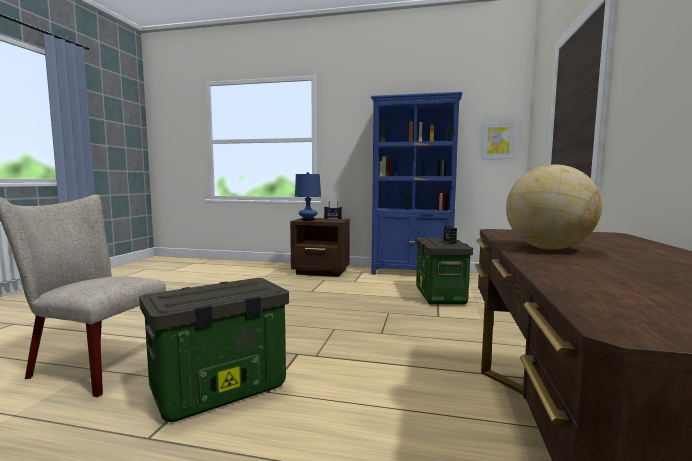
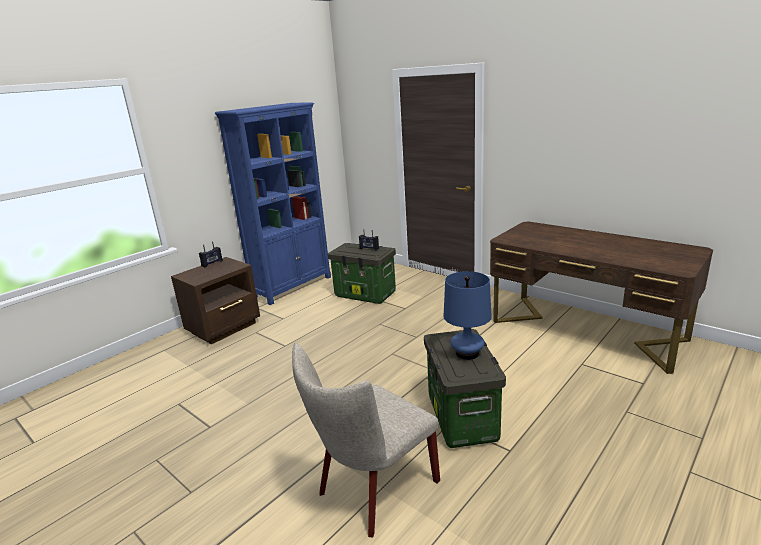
camera: 60 degrees left, 15 degrees up
(308, 220) = (206, 276): blue table lamp -> blue table lamp (467, 353)
(498, 140) = (323, 140): picture -> none
(548, 248) = (567, 247): globe -> none

